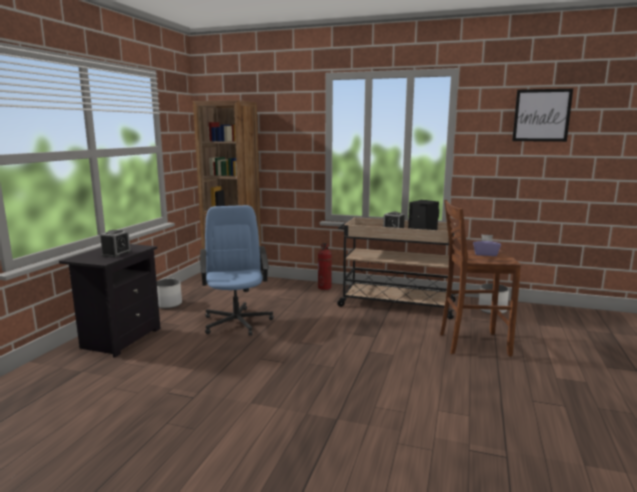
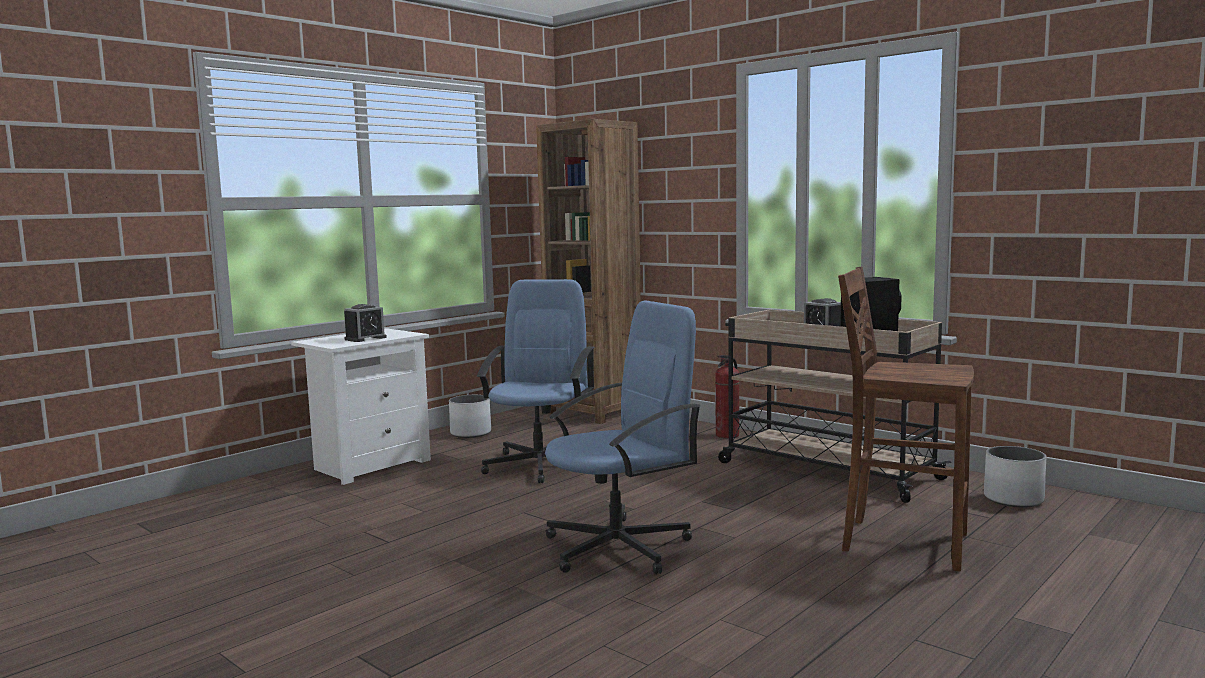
camera: 25 degrees right, 5 degrees down
(120, 338) = (370, 465): black nightstand -> white nightstand
(340, 373) = (619, 547): none -> blue office chair
(485, 254) = (925, 369): purple tissue box -> none
(541, 115) = (1124, 107): picture -> none

